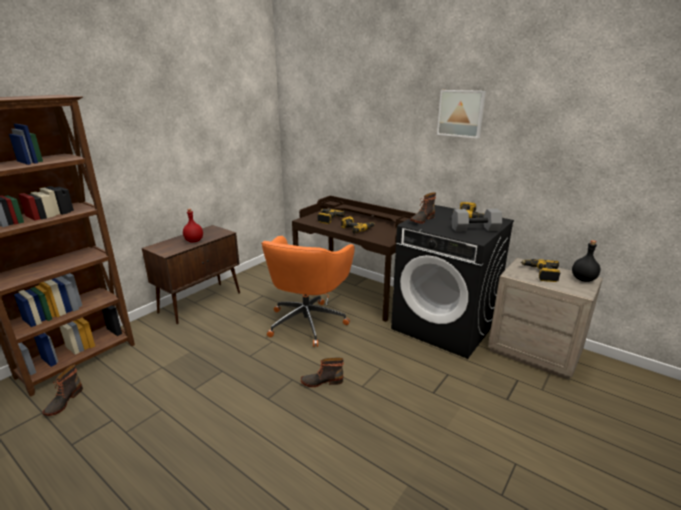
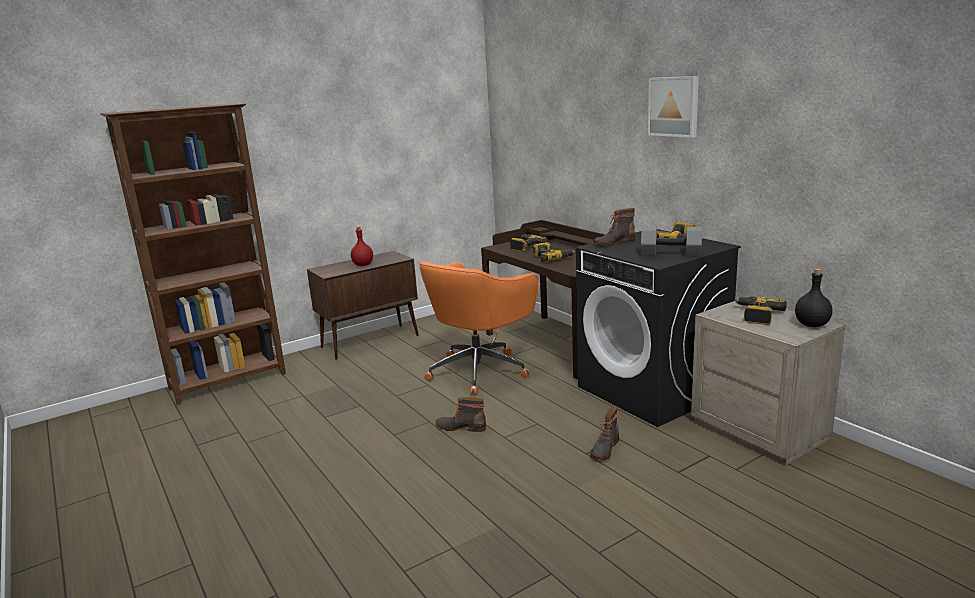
camera: 20 degrees right, 5 degrees down
(63, 402) = (202, 412): boot -> boot (604, 449)

